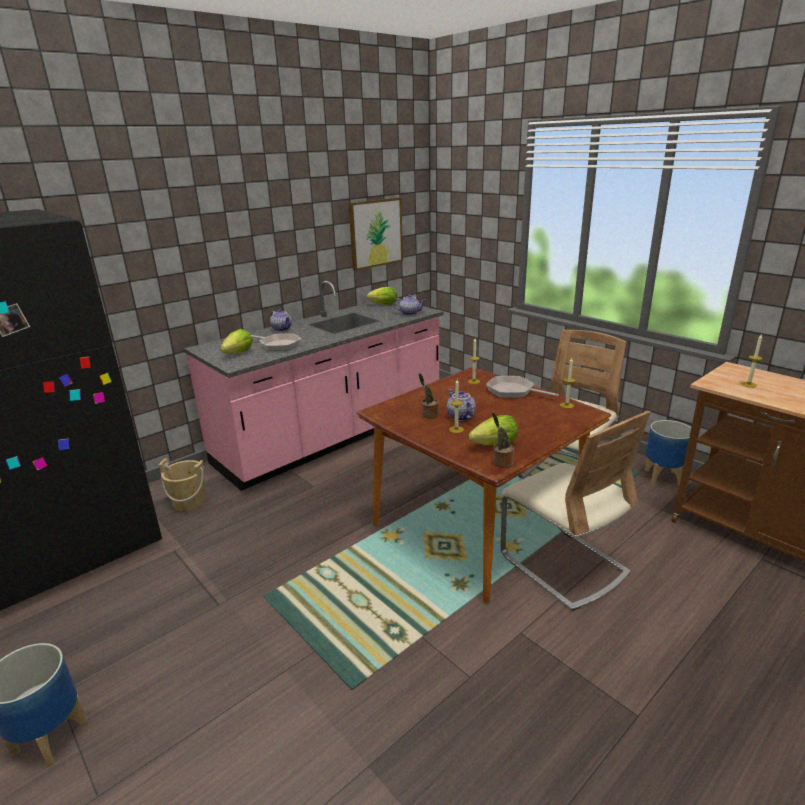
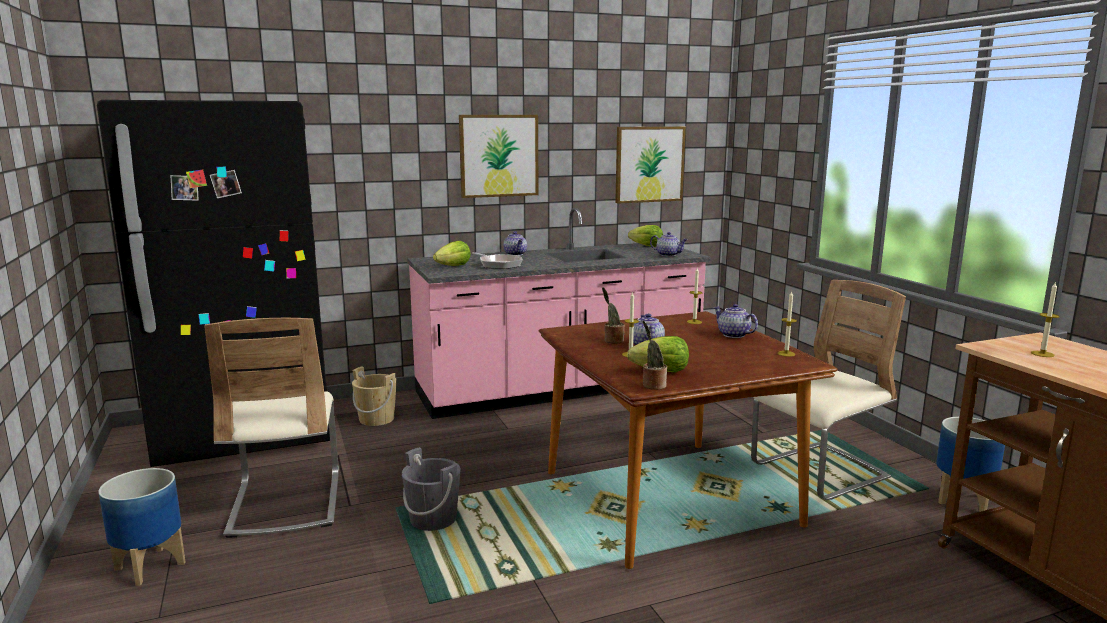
camera: 20 degrees right, 10 degrees down
(253, 240) = (499, 155): none -> picture
(304, 599) = (433, 520): none -> grey bucket
(513, 391) = (732, 335): frying pan -> teapot
(563, 564) = (751, 556): beige chair -> beige chair (285, 503)

